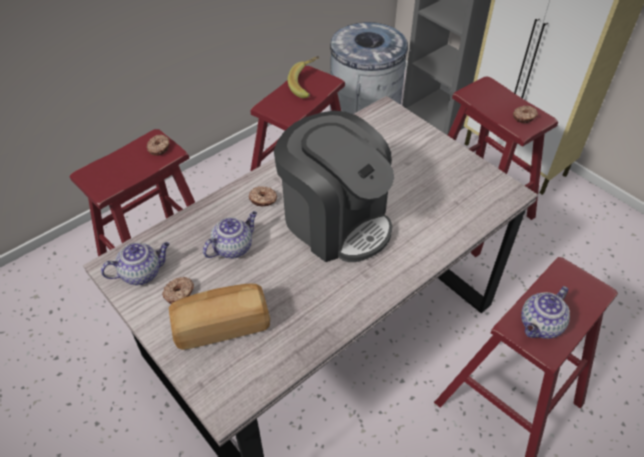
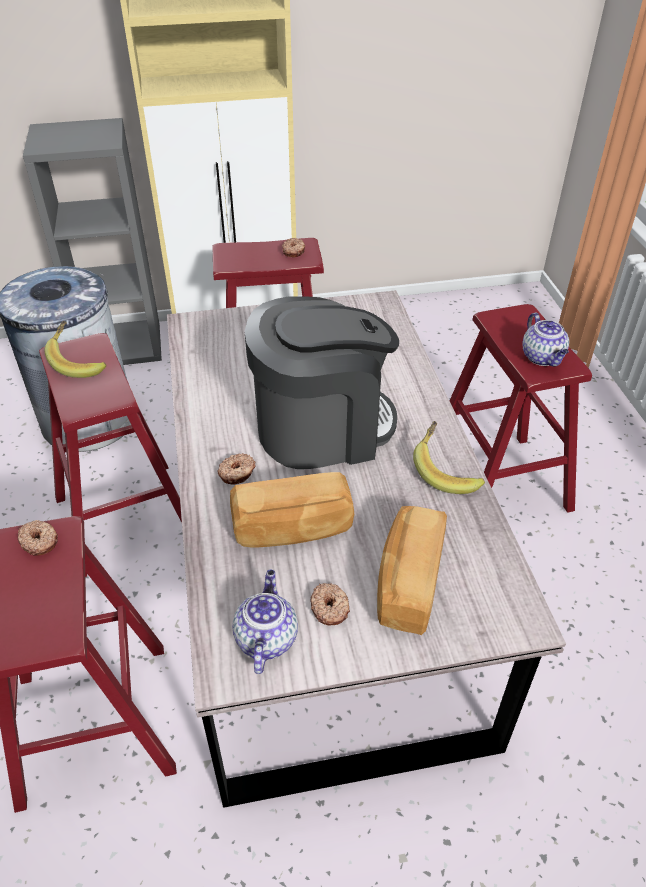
camera: 60 degrees left, 5 degrees down
(233, 247) = (293, 528): teapot -> bread
(343, 308) = (446, 471): none -> banana

